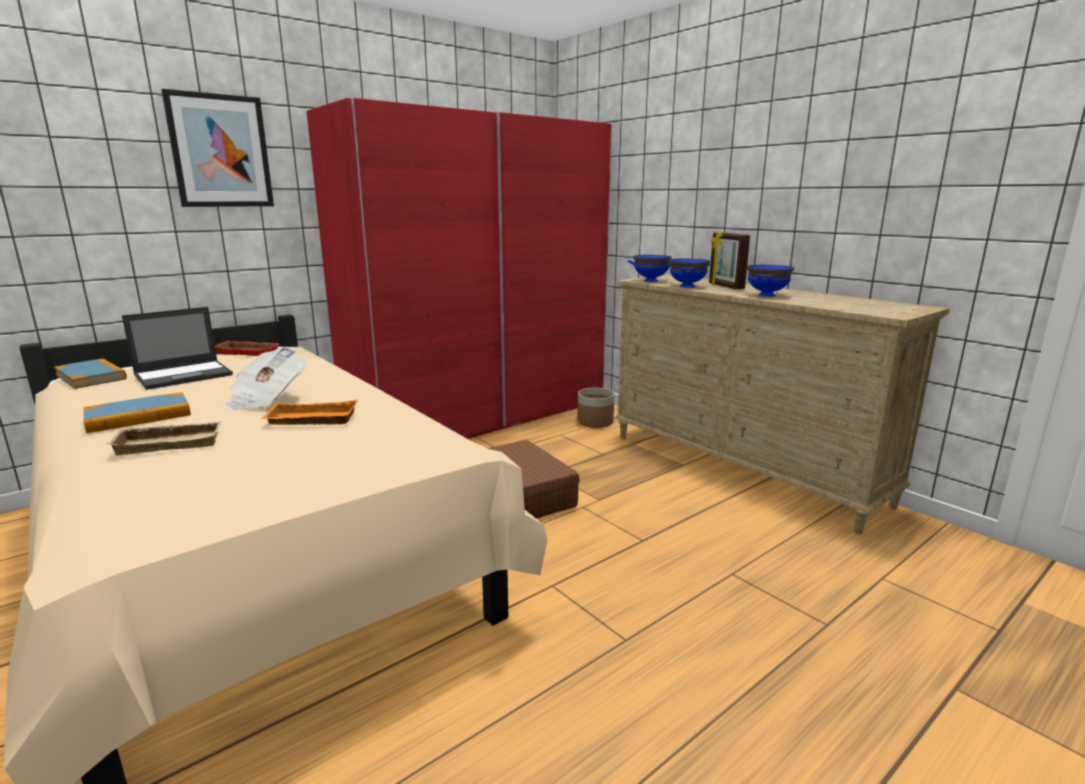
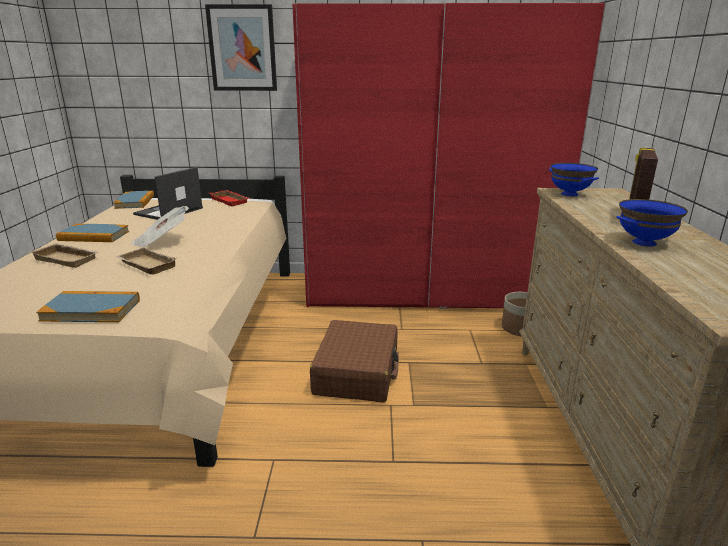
camera: 40 degrees right, 5 degrees up
(185, 375) = (168, 211): laptop -> laptop turned 120 degrees clockwise
(310, 420) = (145, 265): orange tray -> beige tray
(358, 466) = (91, 310): none -> book
(686, 286) = (585, 209): blue bowl -> none

